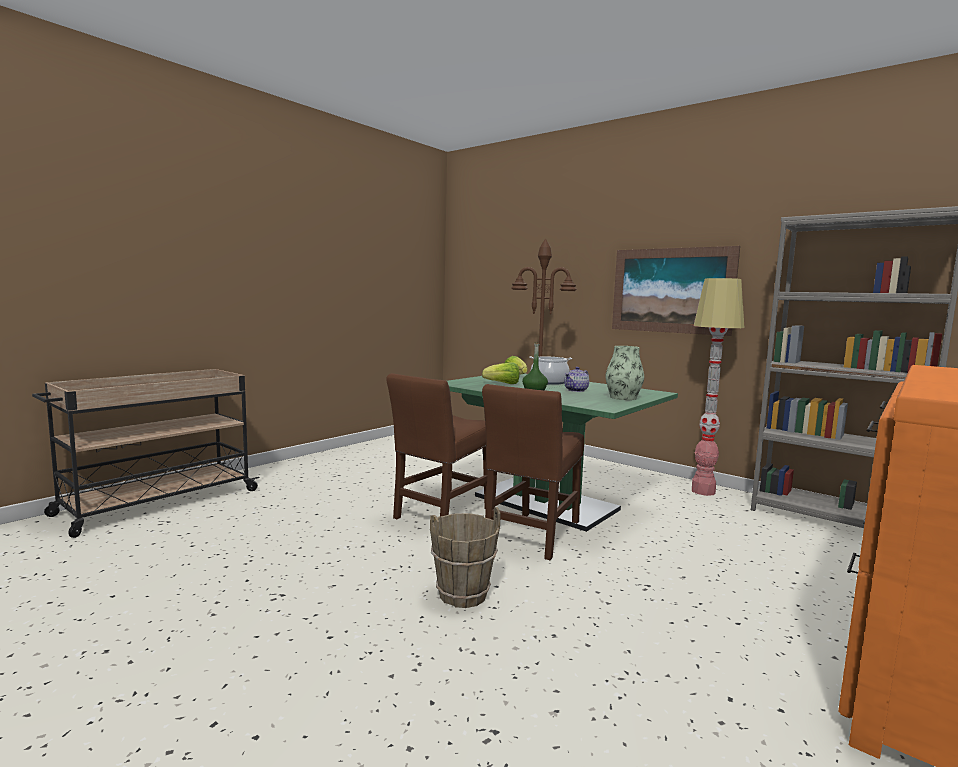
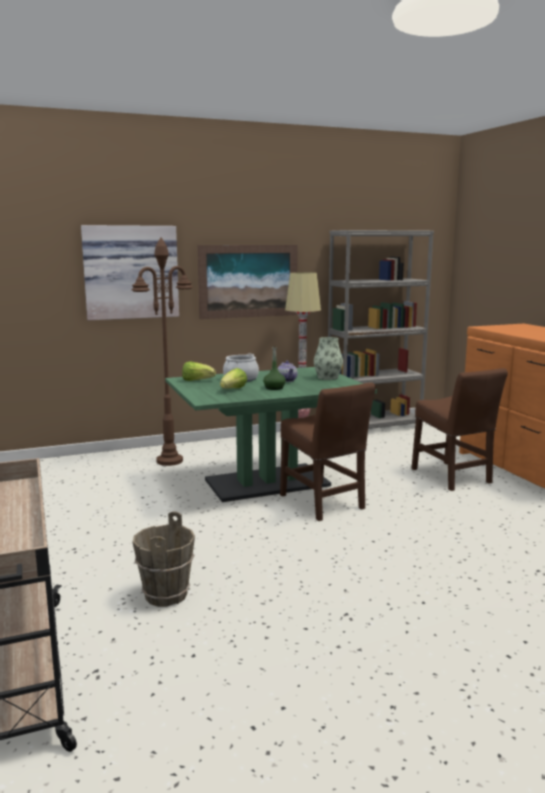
camera: 60 degrees left, 5 degrees up
(440, 515) = (249, 524): brown chair -> brown chair (452, 477)
(462, 594) = (393, 546): brown bucket -> brown bucket (165, 595)
(555, 278) = (131, 272): none -> picture

